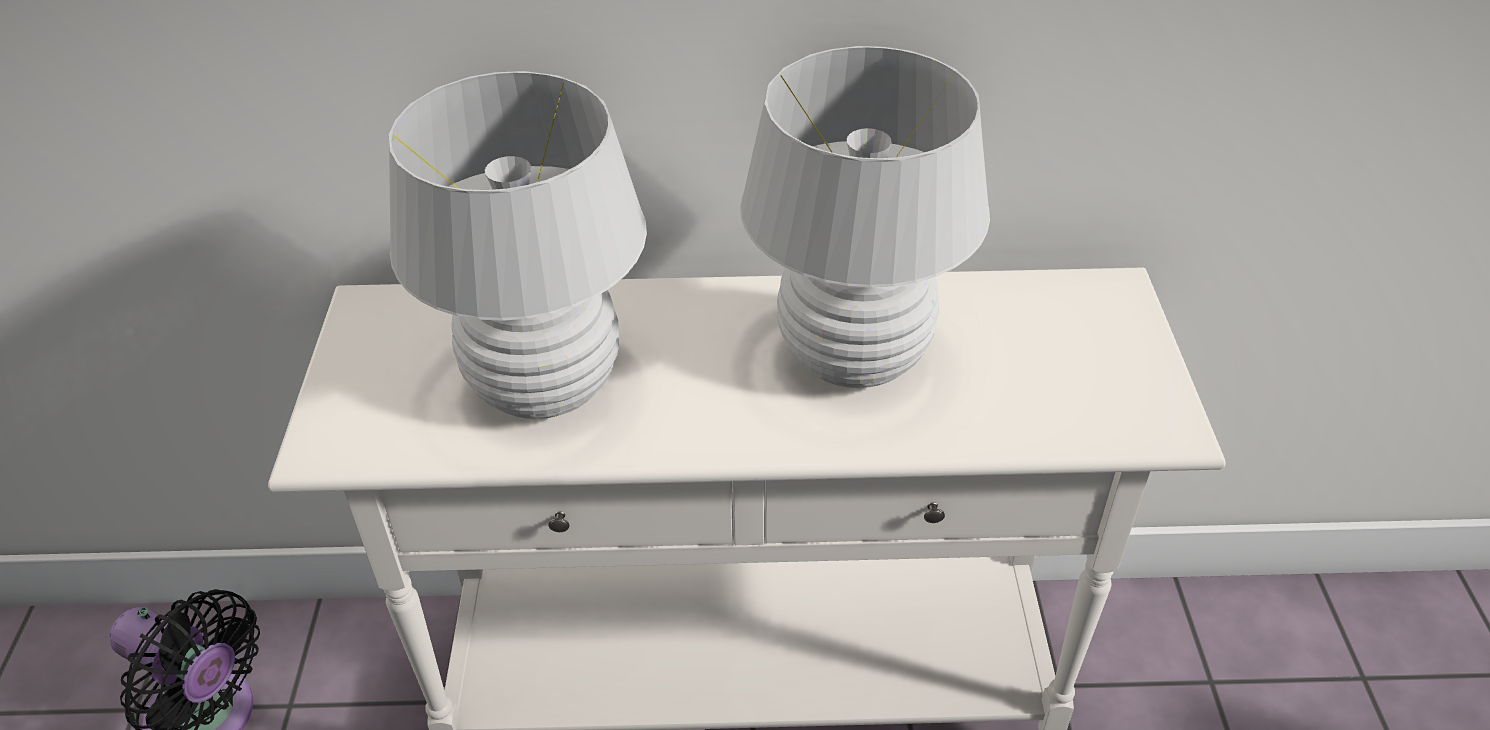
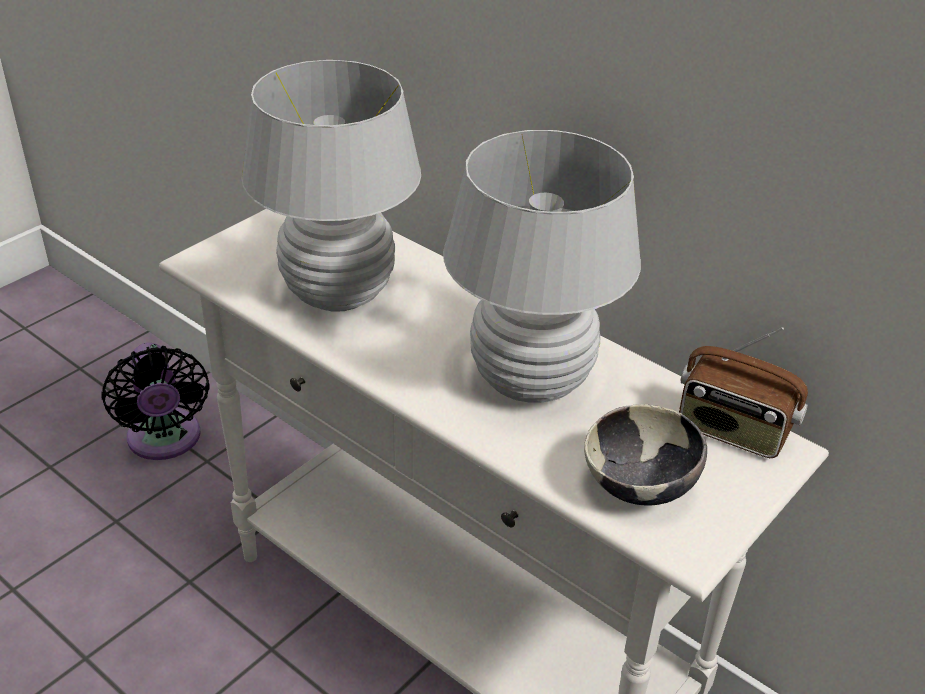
camera: 40 degrees right, 5 degrees down
(1066, 297) = (732, 431): none -> radio
(1068, 399) = (639, 488): none -> bowl

